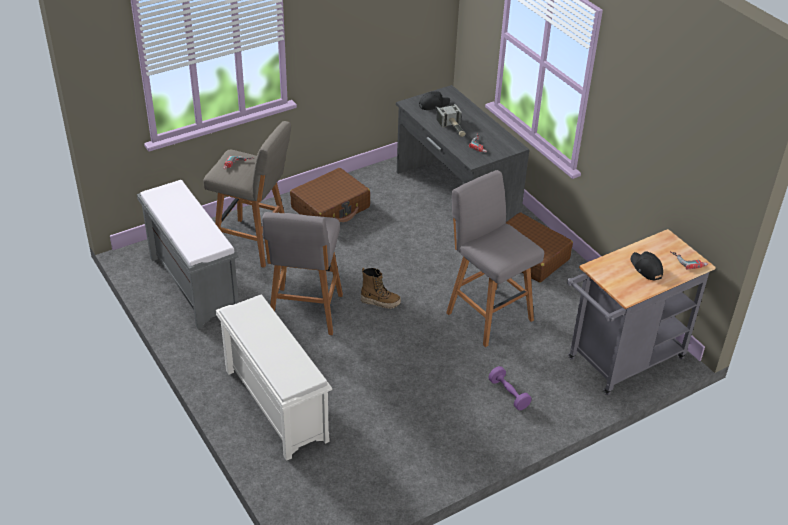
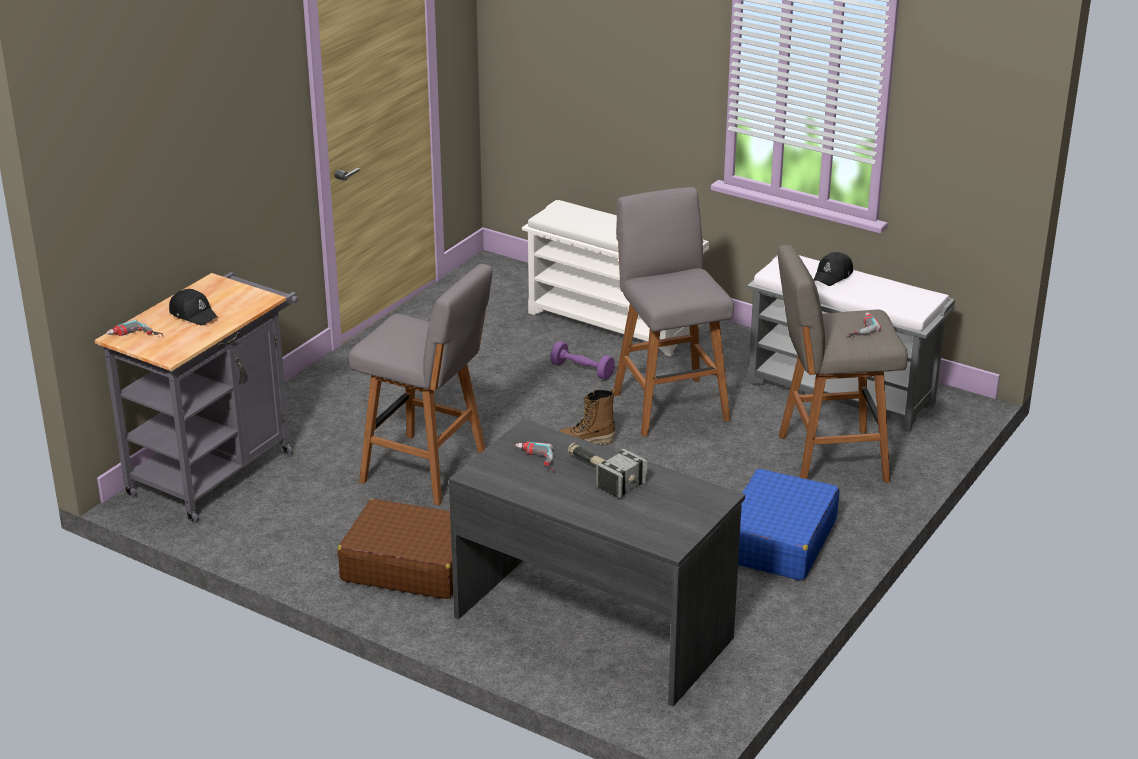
camera: 155 degrees right, 10 degrees down
(331, 208) = (778, 541): brown suitcase -> blue suitcase
(433, 104) = (675, 509): black cap -> black cap (833, 275)
(508, 394) = (353, 399): purple dumbbell -> purple dumbbell (582, 370)

